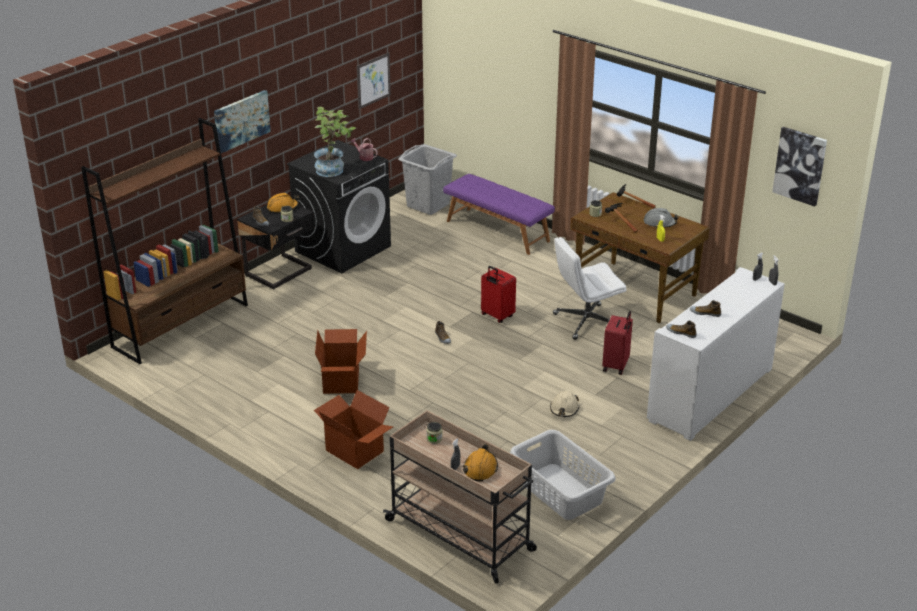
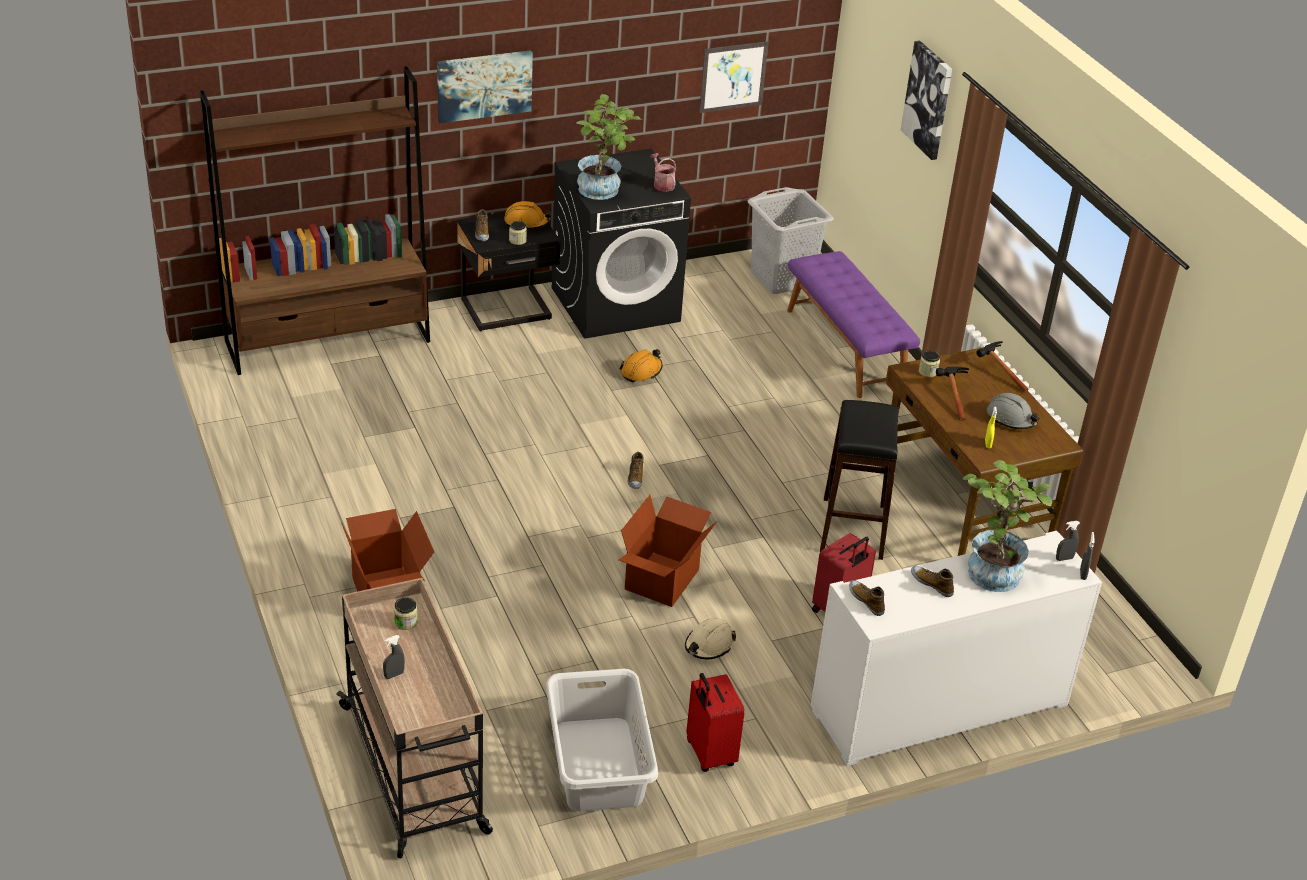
camera: 25 degrees right, 5 degrees up
(342, 381) = (454, 490): cardboard box -> cardboard box (663, 580)
(480, 468) = (424, 690): orange hard hat -> orange hard hat (641, 371)
(497, 316) = (735, 473): red suitcase -> red suitcase (709, 754)
(586, 322) = (852, 528): white office chair -> black stool
(727, 295) = (992, 568): none -> potted plant
(800, 165) = (1218, 403): picture -> picture (928, 100)

